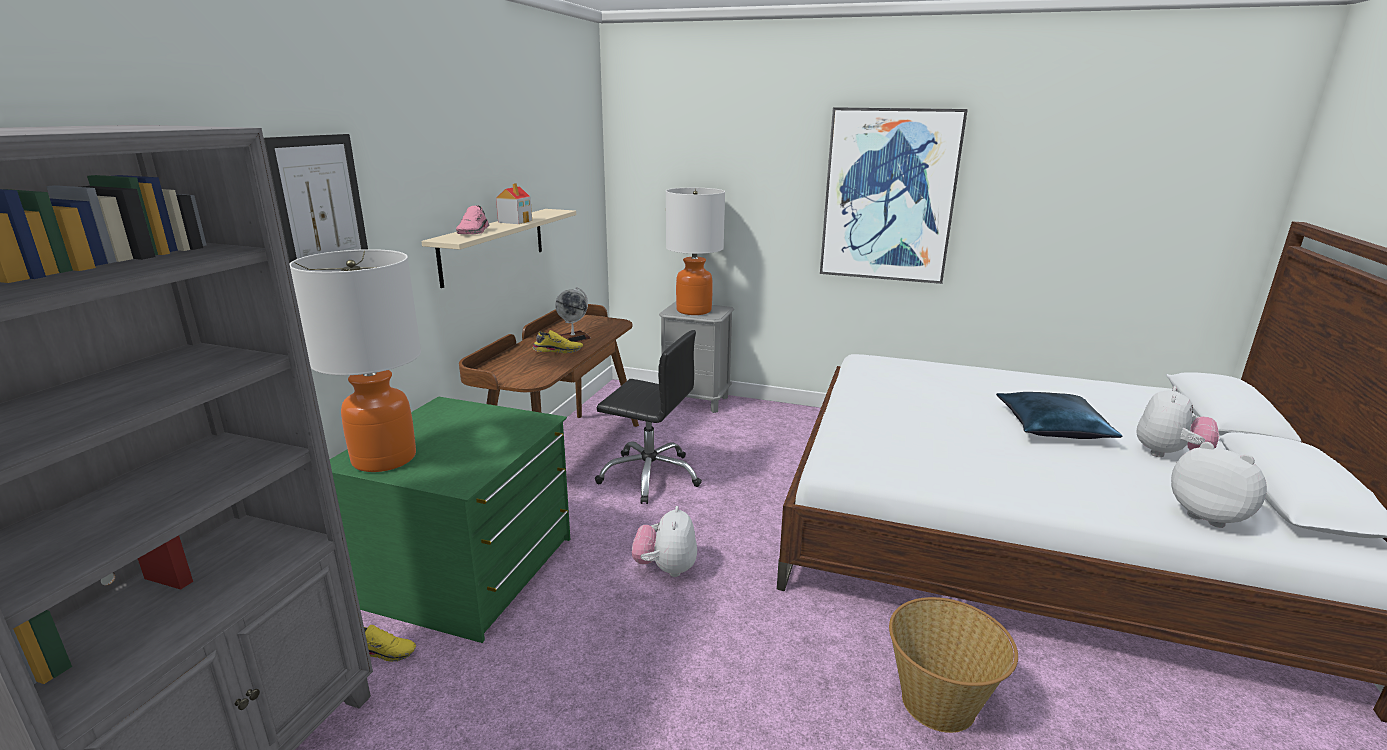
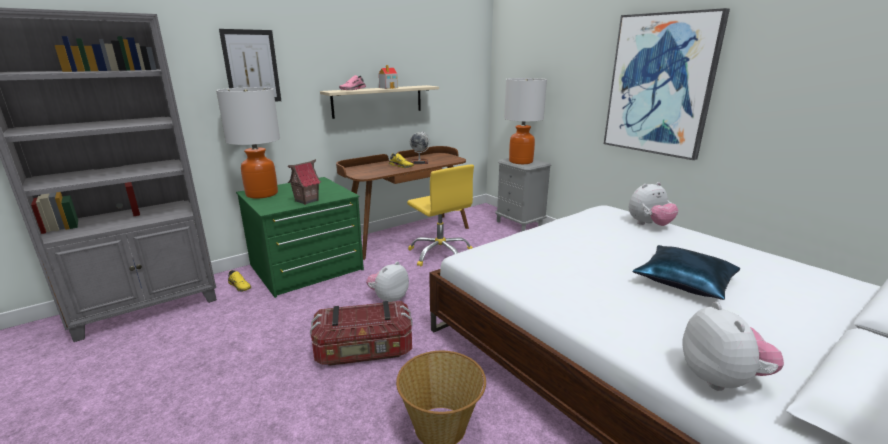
camera: 35 degrees right, 0 degrees up
(497, 449) = (306, 201): none -> toy house
(650, 476) = (440, 254): black office chair -> yellow office chair
(735, 658) = (364, 351): none -> storage box
(1168, 454) = (774, 330): plush toy -> plush toy (649, 225)

